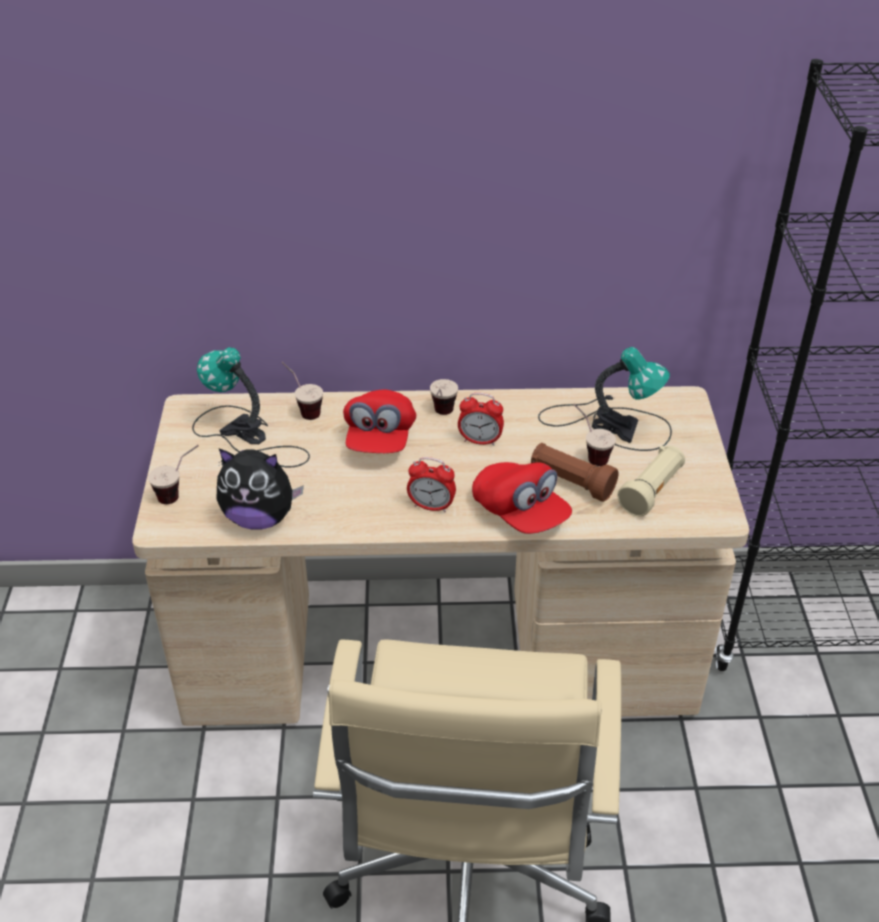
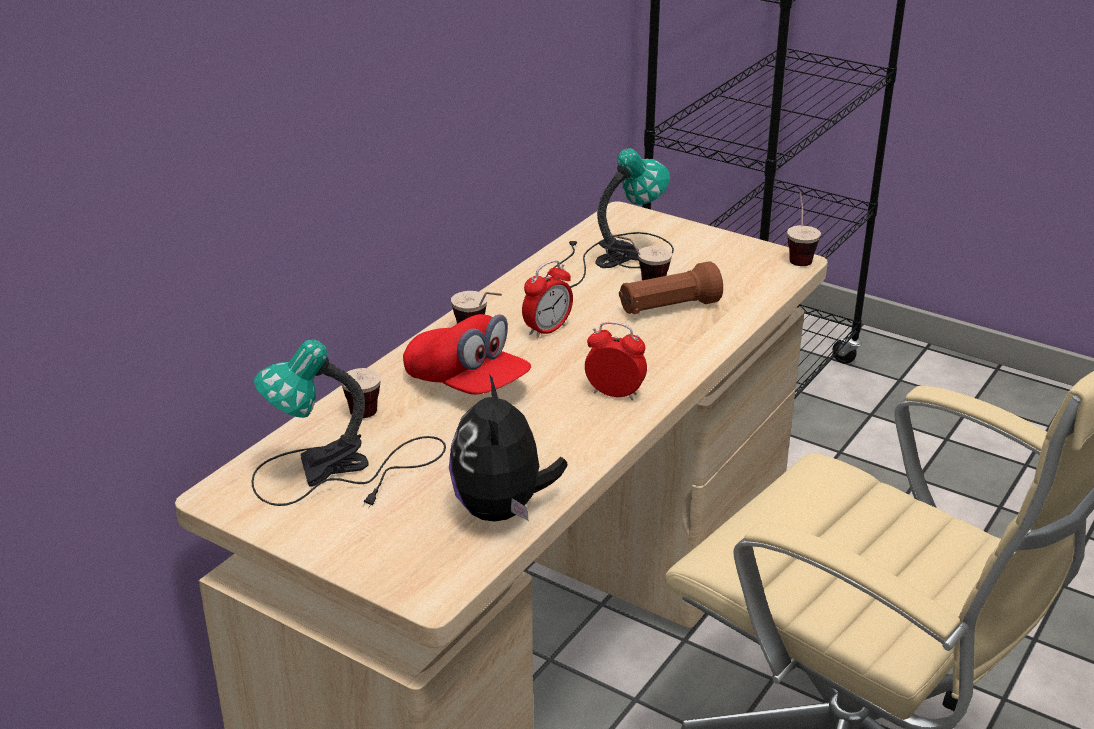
camera: 55 degrees left, 10 degrees down
(180, 493) = (382, 556): cup -> cup (798, 255)
(260, 518) = (502, 510): plush toy -> plush toy turned 135 degrees clockwise
(431, 506) = (614, 393): alarm clock -> alarm clock turned 120 degrees counterclockwise
(520, 513) = (682, 350): red cap -> none
(651, 491) = (726, 276): beige flashlight -> none

